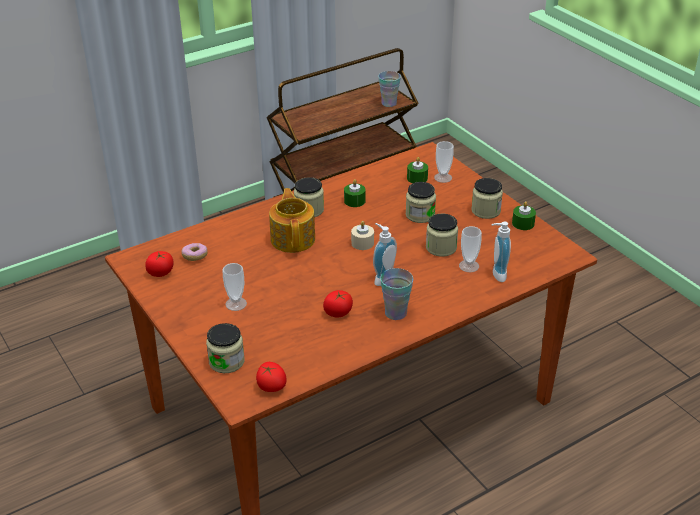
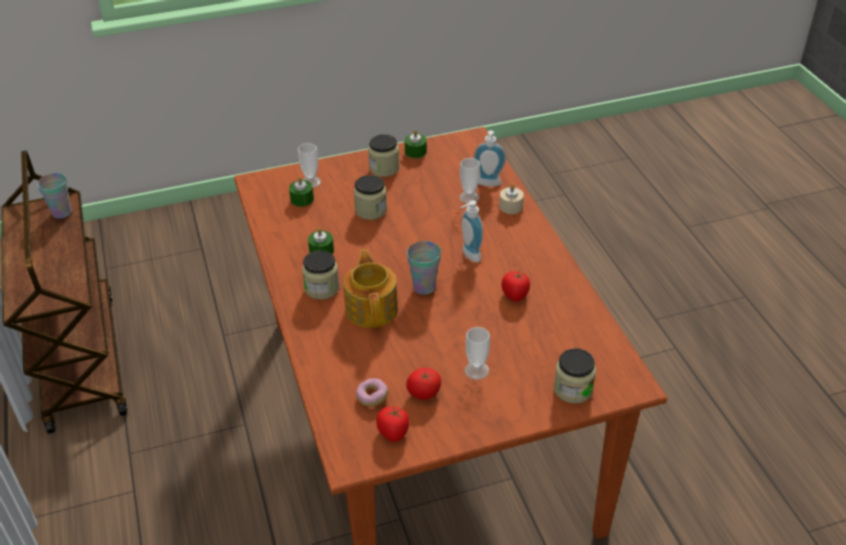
camera: 75 degrees left, 5 degrees up
(271, 387) = (618, 359): tomato -> tomato (424, 393)
(293, 238) = (372, 308): teapot -> teapot turned 75 degrees clockwise
(362, 243) = (403, 258): beige candle -> beige candle (511, 206)
(395, 313) = (526, 256): cup -> cup (424, 287)
(441, 248) = (433, 208): jar -> none

